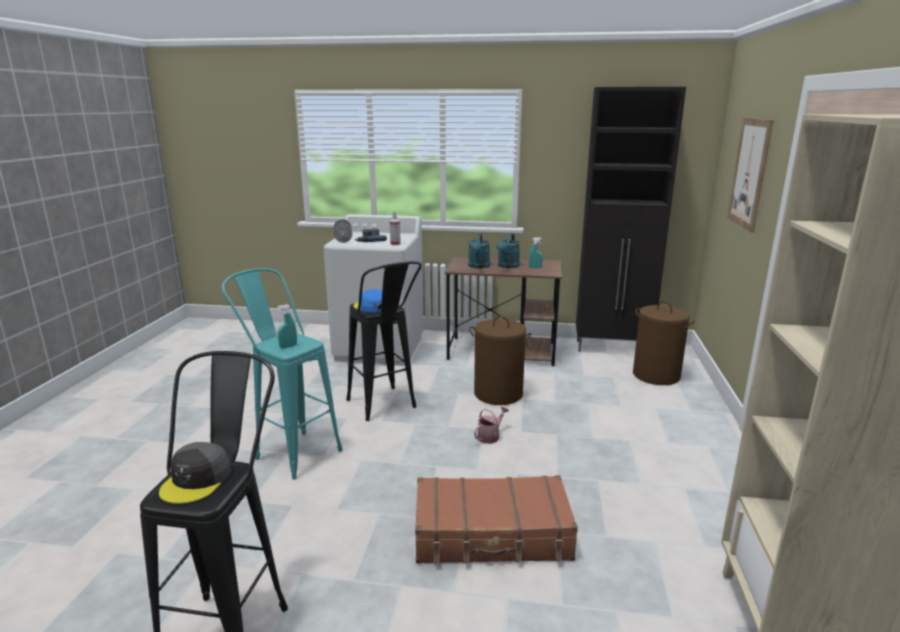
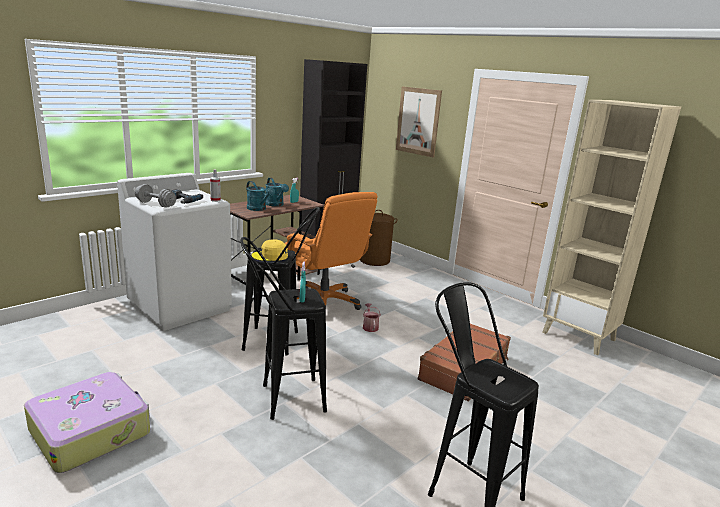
camera: 55 degrees left, 0 degrees up
(179, 403) = (91, 431): none -> suitcase
(197, 480) = (494, 378): grey cap -> none
(291, 450) = (282, 400): turquoise stool -> black stool
(371, 307) = (270, 256): blue cap -> yellow cap
(498, 394) = (324, 302): brown laundry basket -> orange office chair

